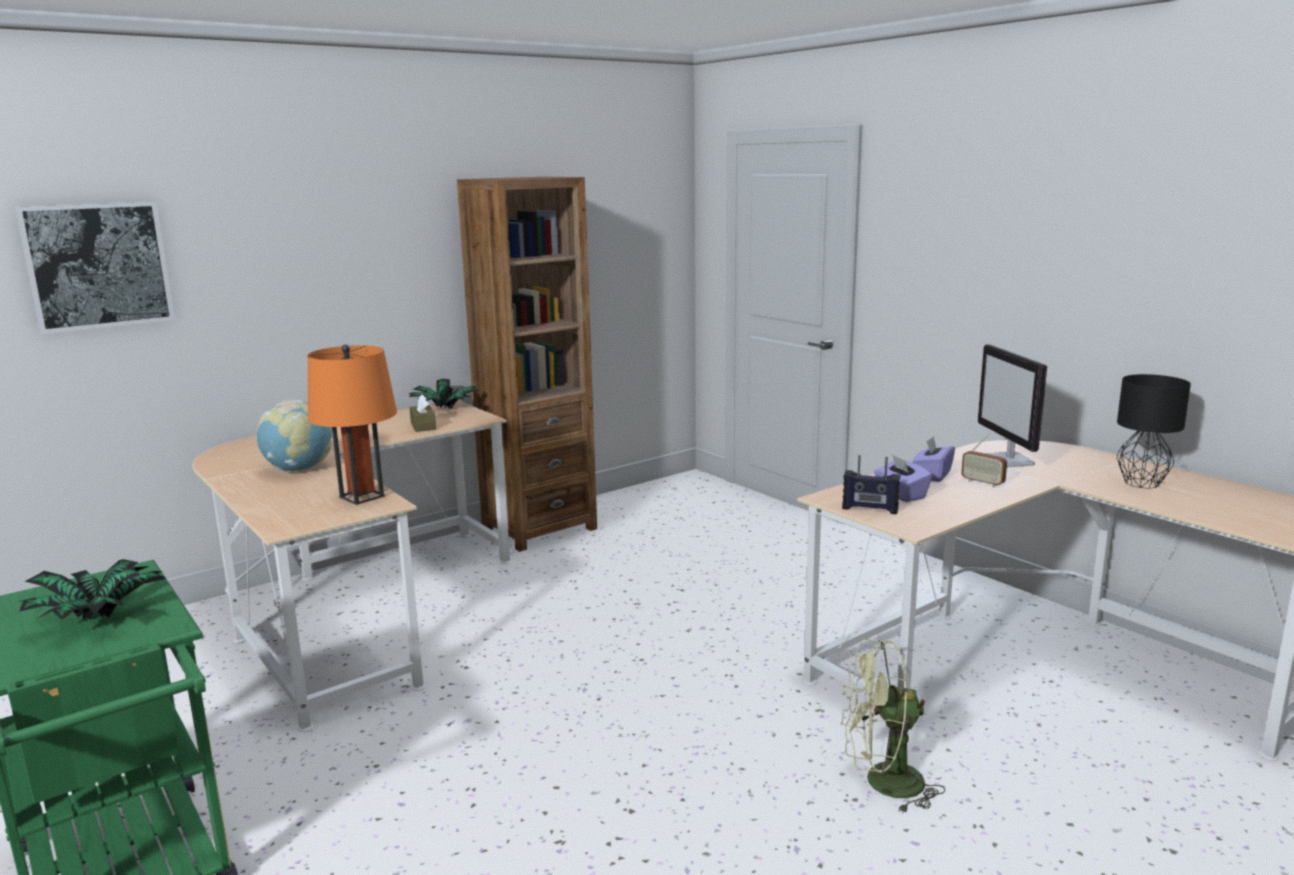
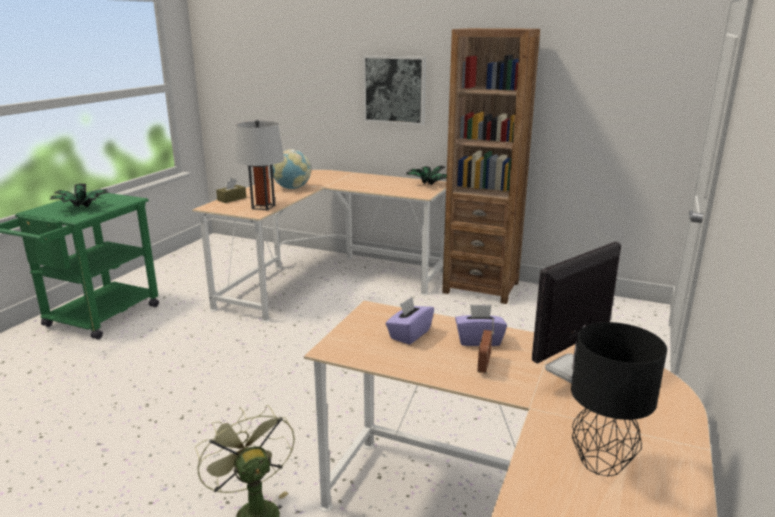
camera: 60 degrees right, 5 degrees up
(98, 265) = (278, 65): picture -> picture (394, 89)
(361, 496) = (263, 207): orange table lamp -> grey table lamp
(423, 426) = (390, 188): brown tissue box -> brown tissue box (232, 199)
(870, 509) = (361, 328): radio -> none

